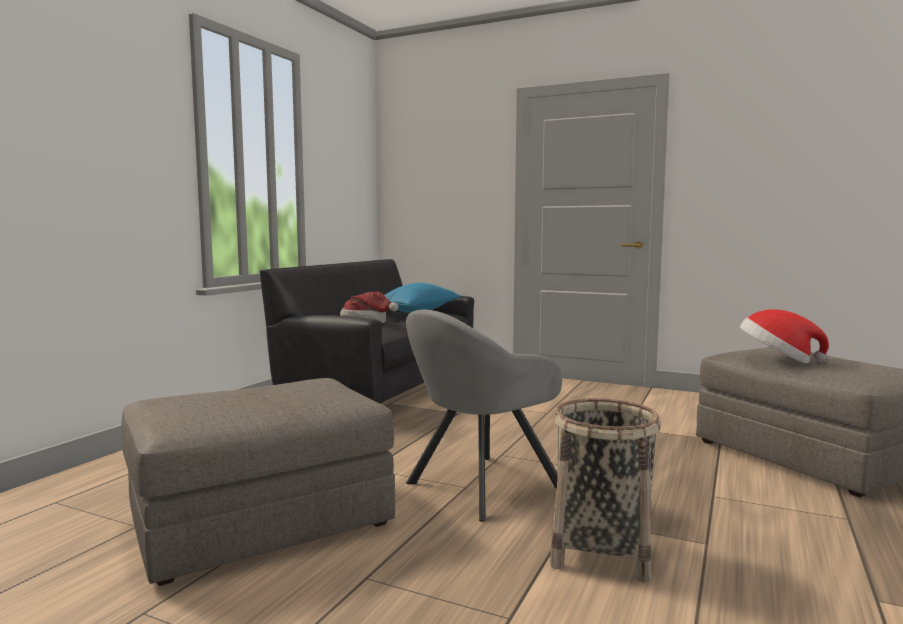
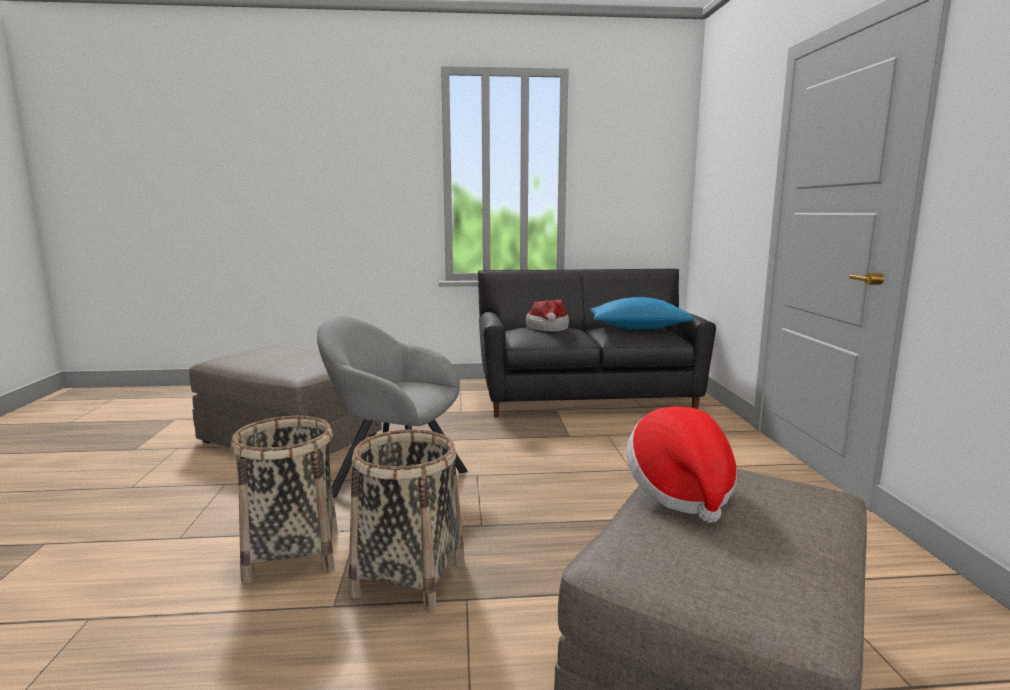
camera: 60 degrees right, 5 degrees up
(673, 509) = (409, 577): none -> basket

